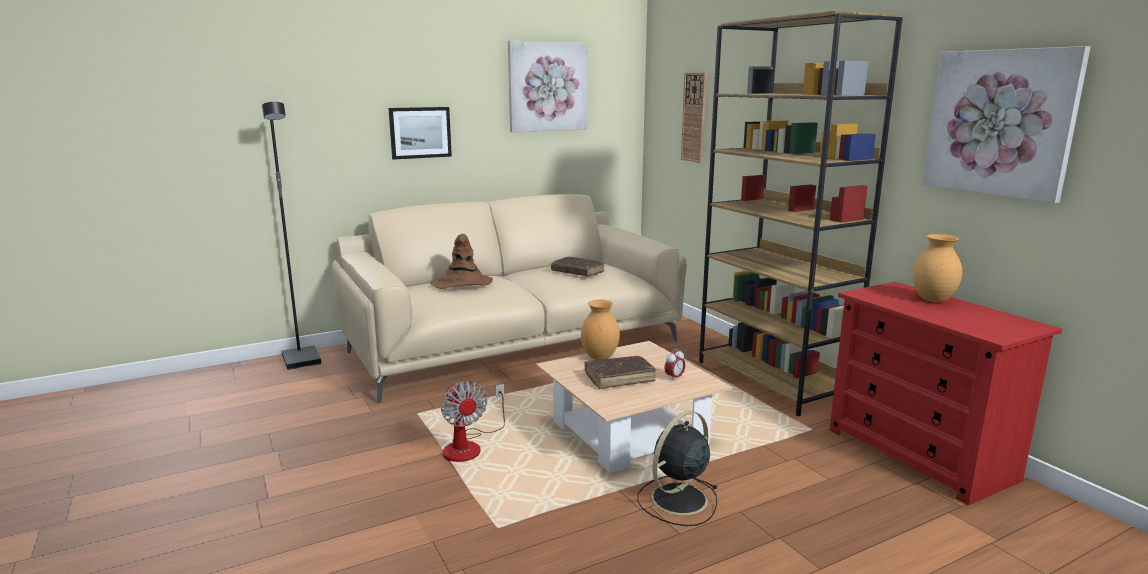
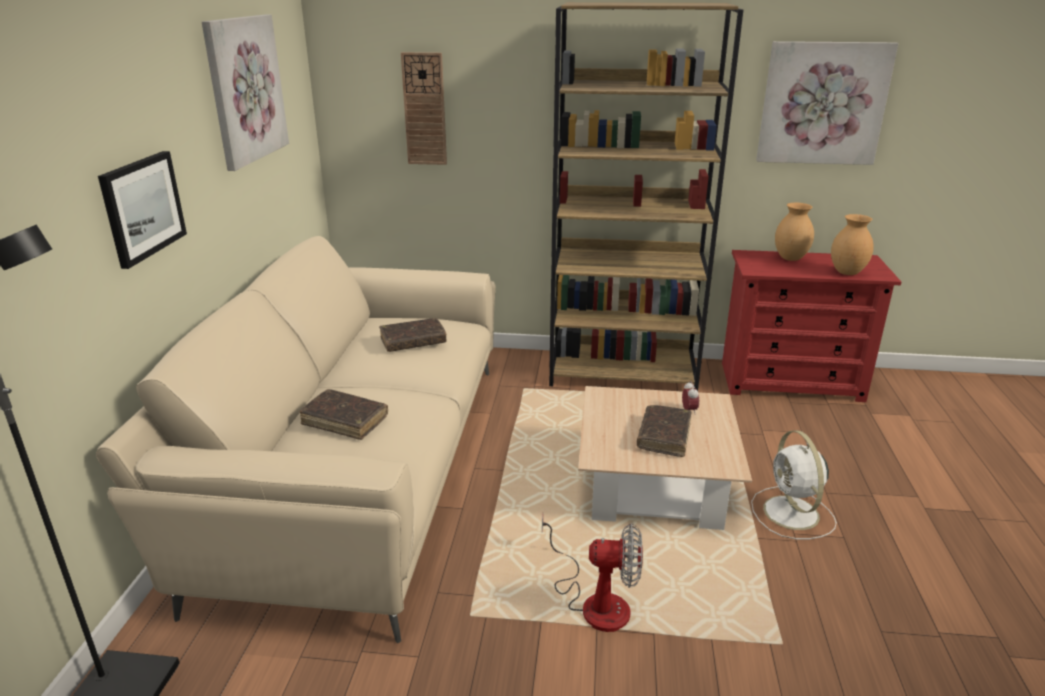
camera: 55 degrees left, 10 degrees up
(462, 284) = (345, 421): brown hat -> brown book
(599, 357) = (601, 426): brown vase -> brown vase (846, 272)
(677, 500) = (792, 514): black fan -> white fan

